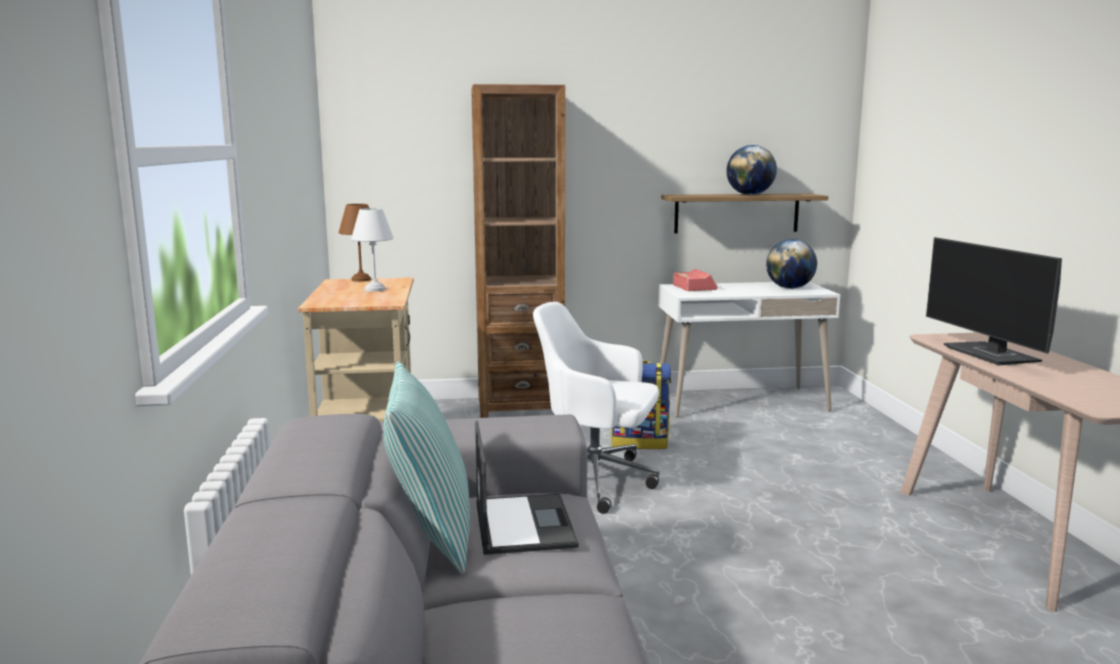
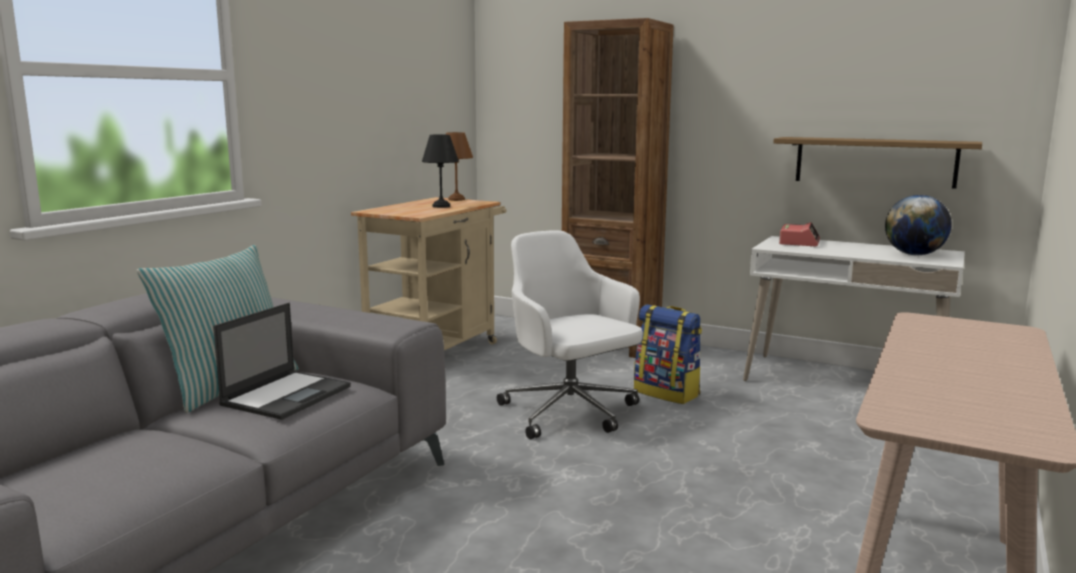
camera: 35 degrees right, 0 degrees up
(375, 289) = (442, 206): white table lamp -> black table lamp
(750, 195) = (881, 139): globe -> none
(992, 355) = (941, 346): monitor -> none

